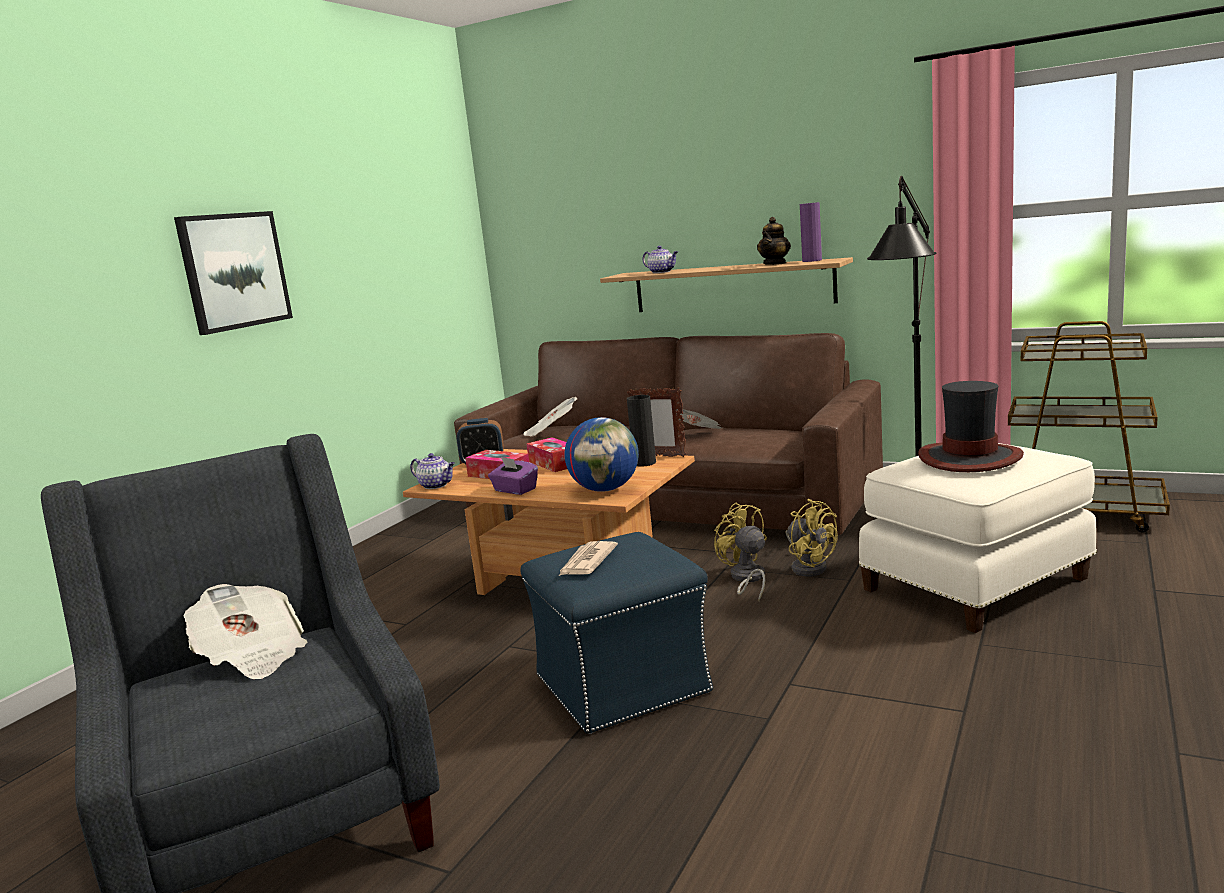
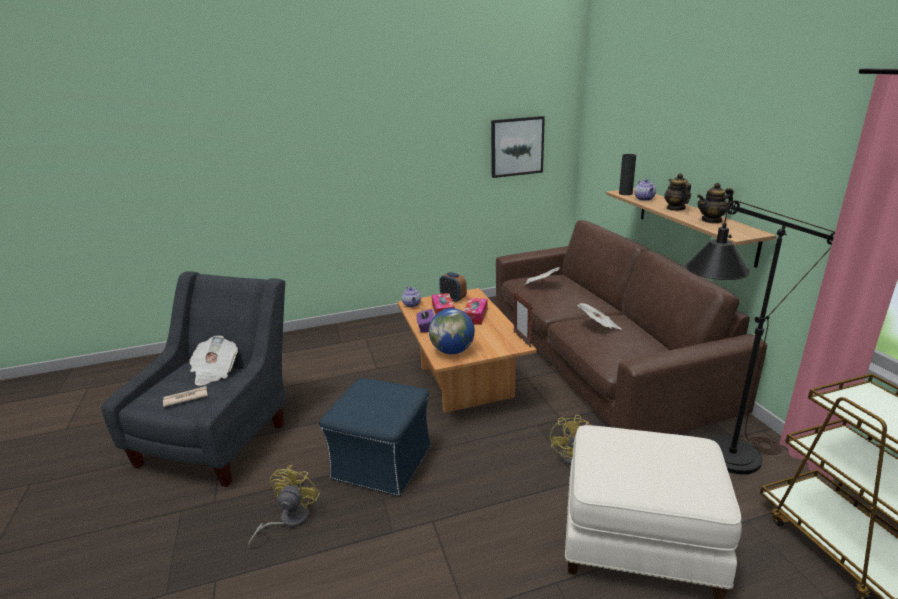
camera: 45 degrees right, 10 degrees up
(234, 271) = (373, 157): picture -> picture (516, 146)
(587, 562) = (364, 396): newspaper -> newspaper (185, 398)
(644, 463) = (505, 340): black vase -> black vase (625, 193)
(715, 268) = (675, 208): none -> teapot
(746, 579) = (532, 440): yellow fan -> yellow fan (289, 520)
(812, 260) = (739, 227): purple vase -> none
(969, 458) = (644, 457): hat -> none

